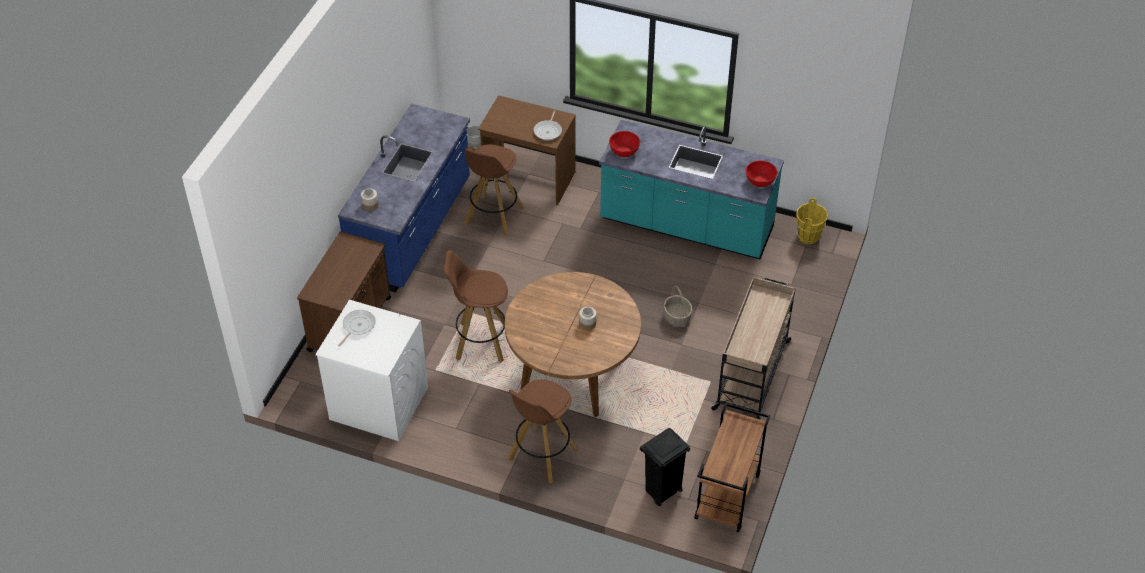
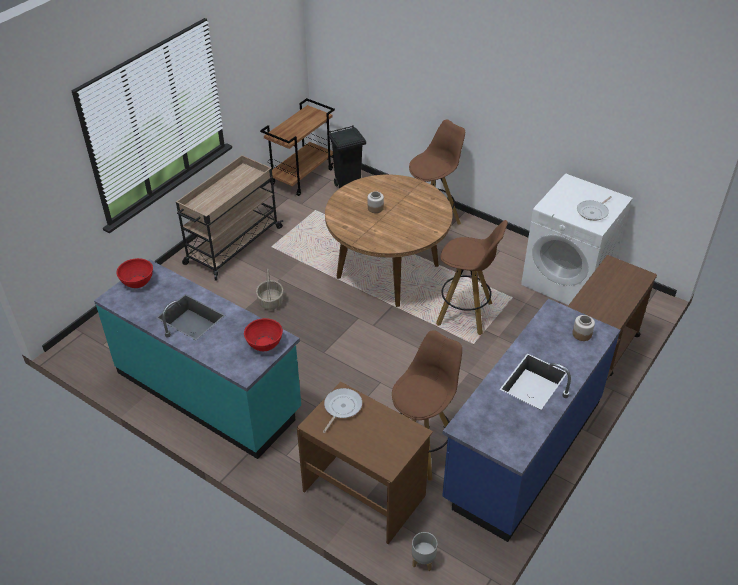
camera: 165 degrees left, 5 degrees down
(808, 236) = (92, 353): yellow bucket -> none

